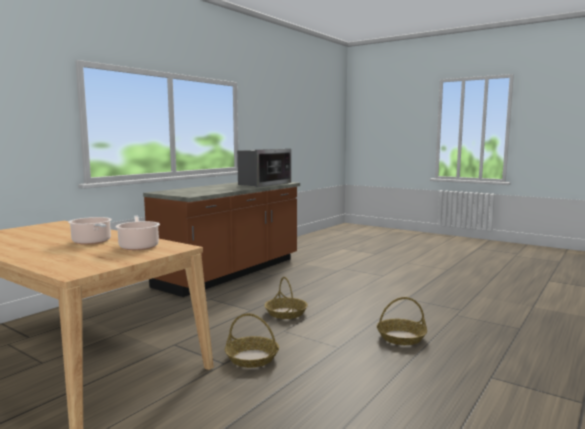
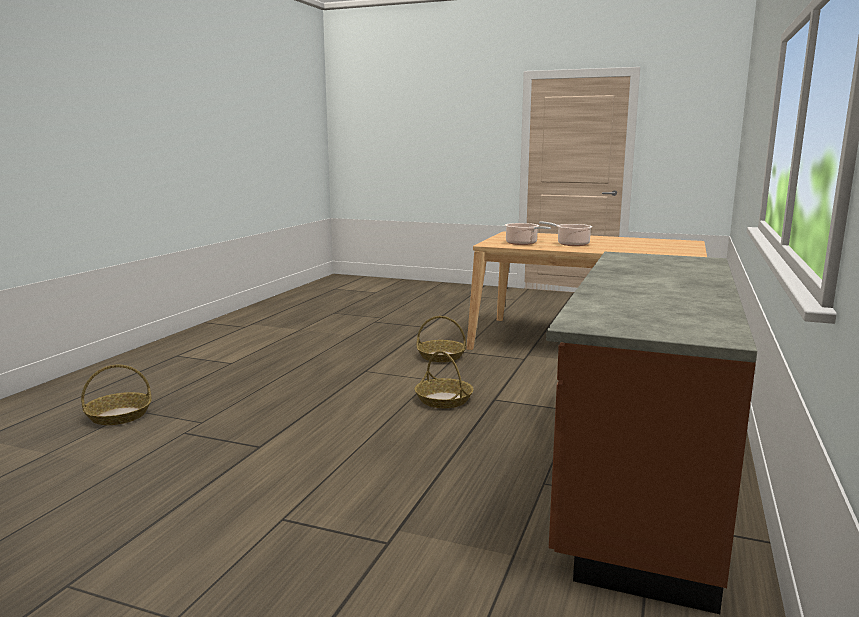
camera: 165 degrees right, 5 degrees up
(263, 184) = (627, 307): microwave -> none
(401, 337) = (297, 385): basket -> basket (119, 415)

